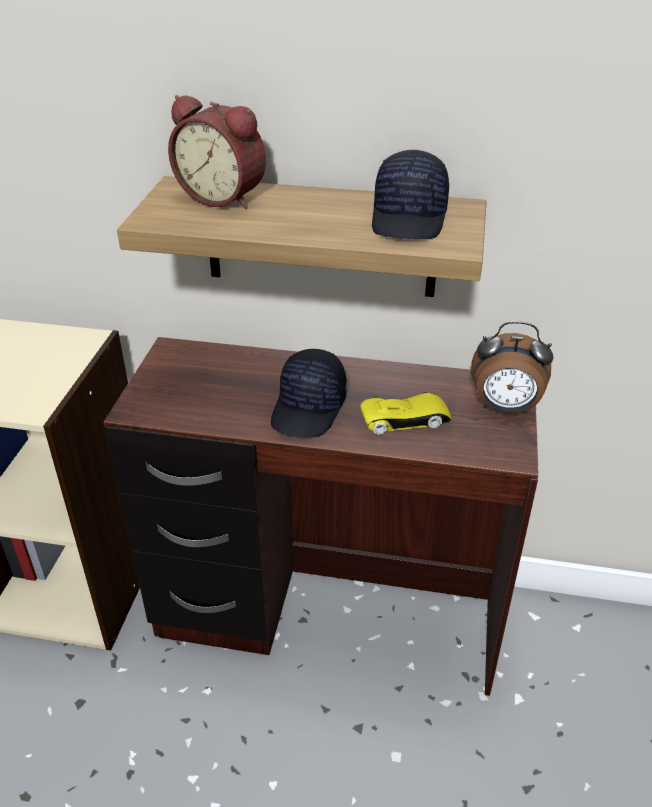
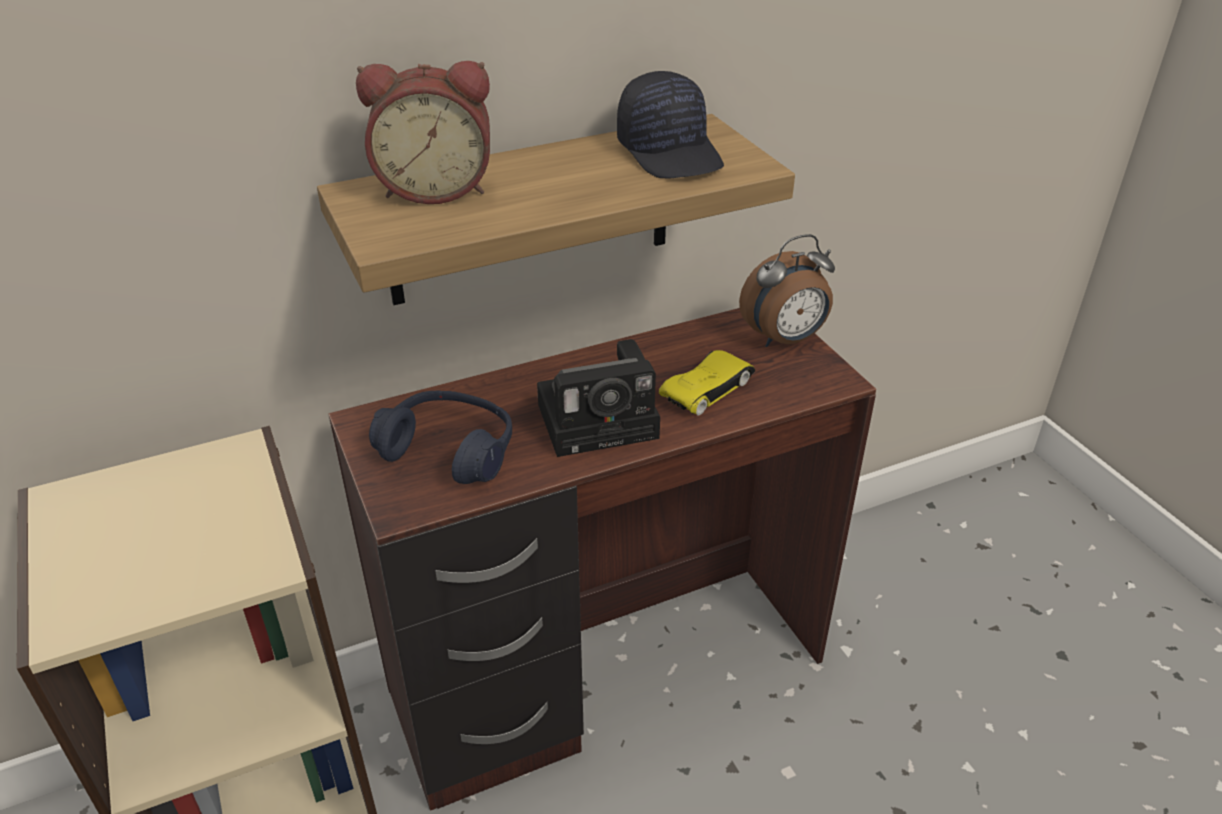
camera: 35 degrees left, 0 degrees up
(197, 387) = (449, 450): none -> blue headphones
(309, 409) = (602, 419): black cap -> camera

